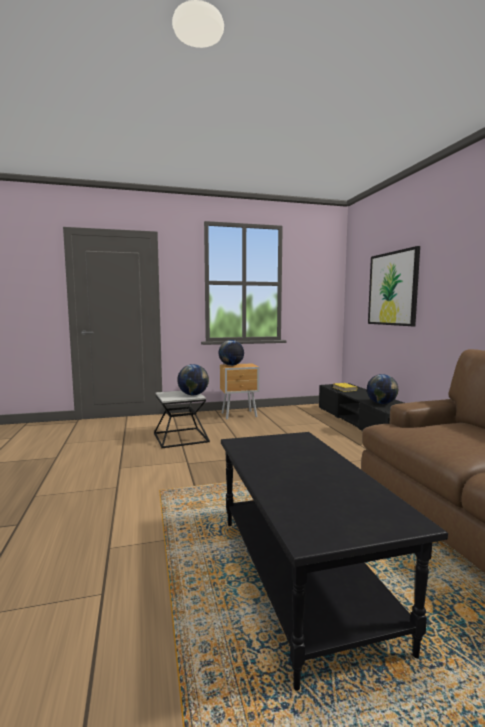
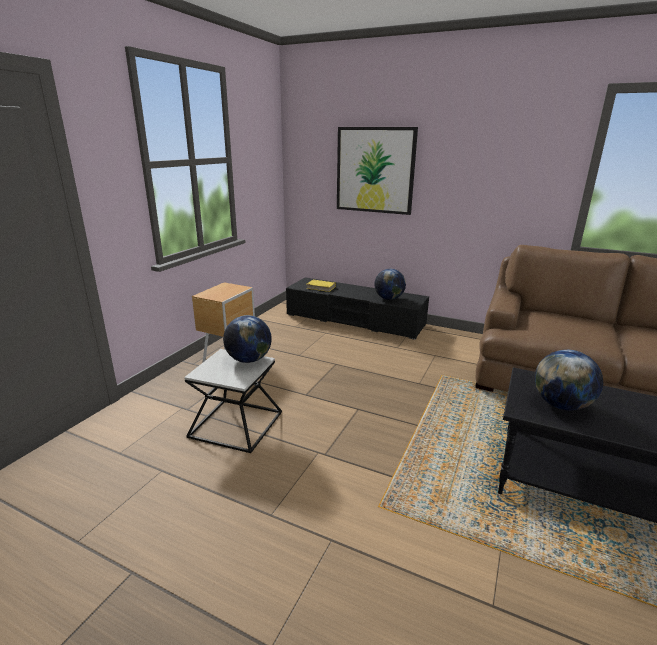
camera: 50 degrees left, 15 degrees up
(231, 365) = (213, 294): globe -> globe (561, 405)

